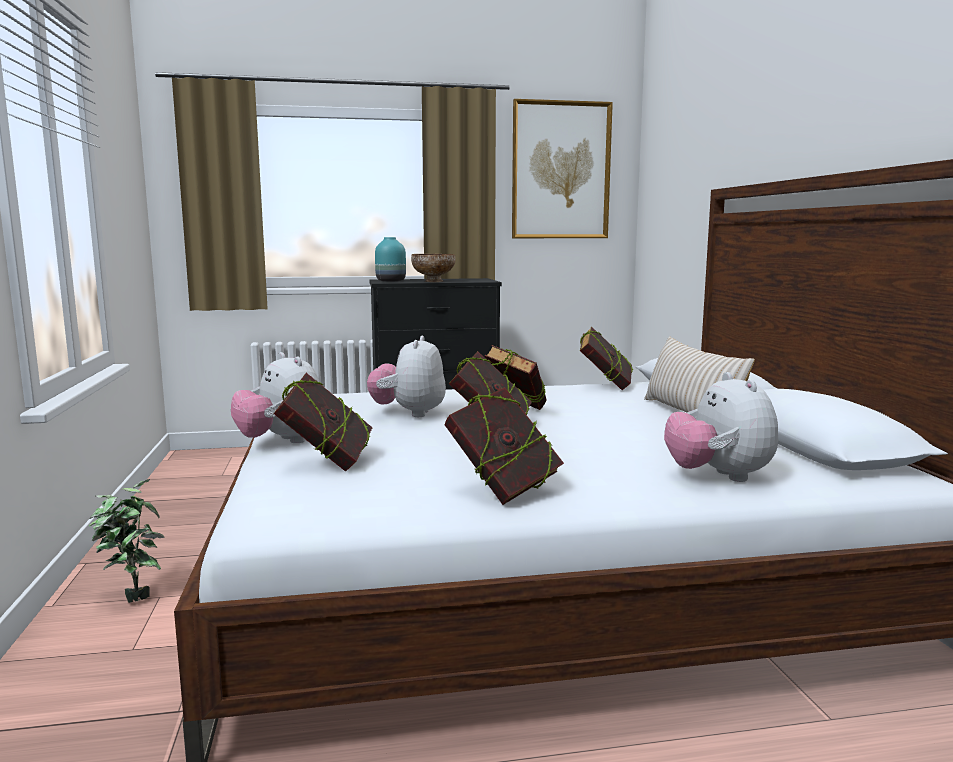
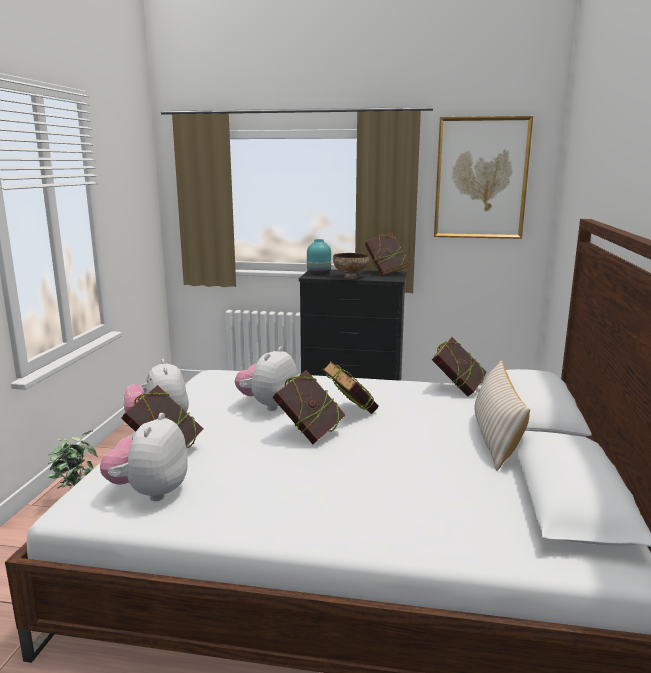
camera: 20 degrees right, 5 degrees up
(503, 491) = (253, 507): book -> book (386, 273)
(718, 476) = (435, 524): plush toy -> plush toy (150, 492)

